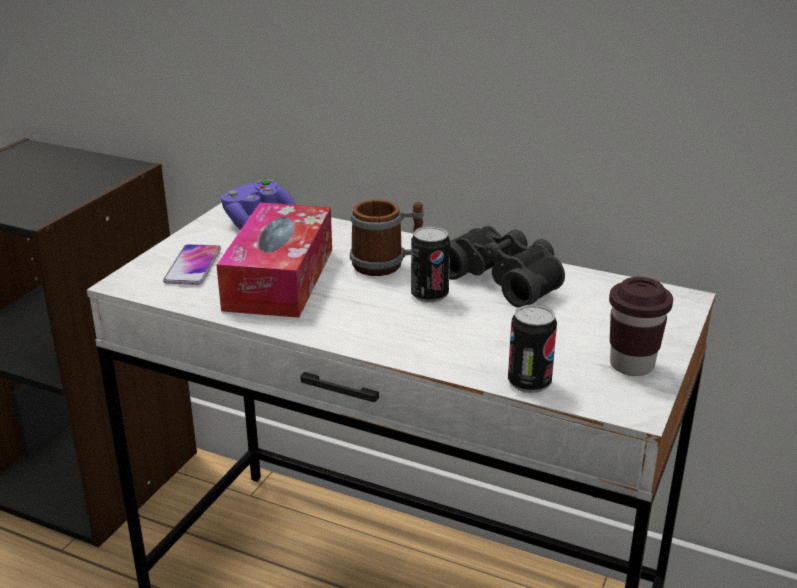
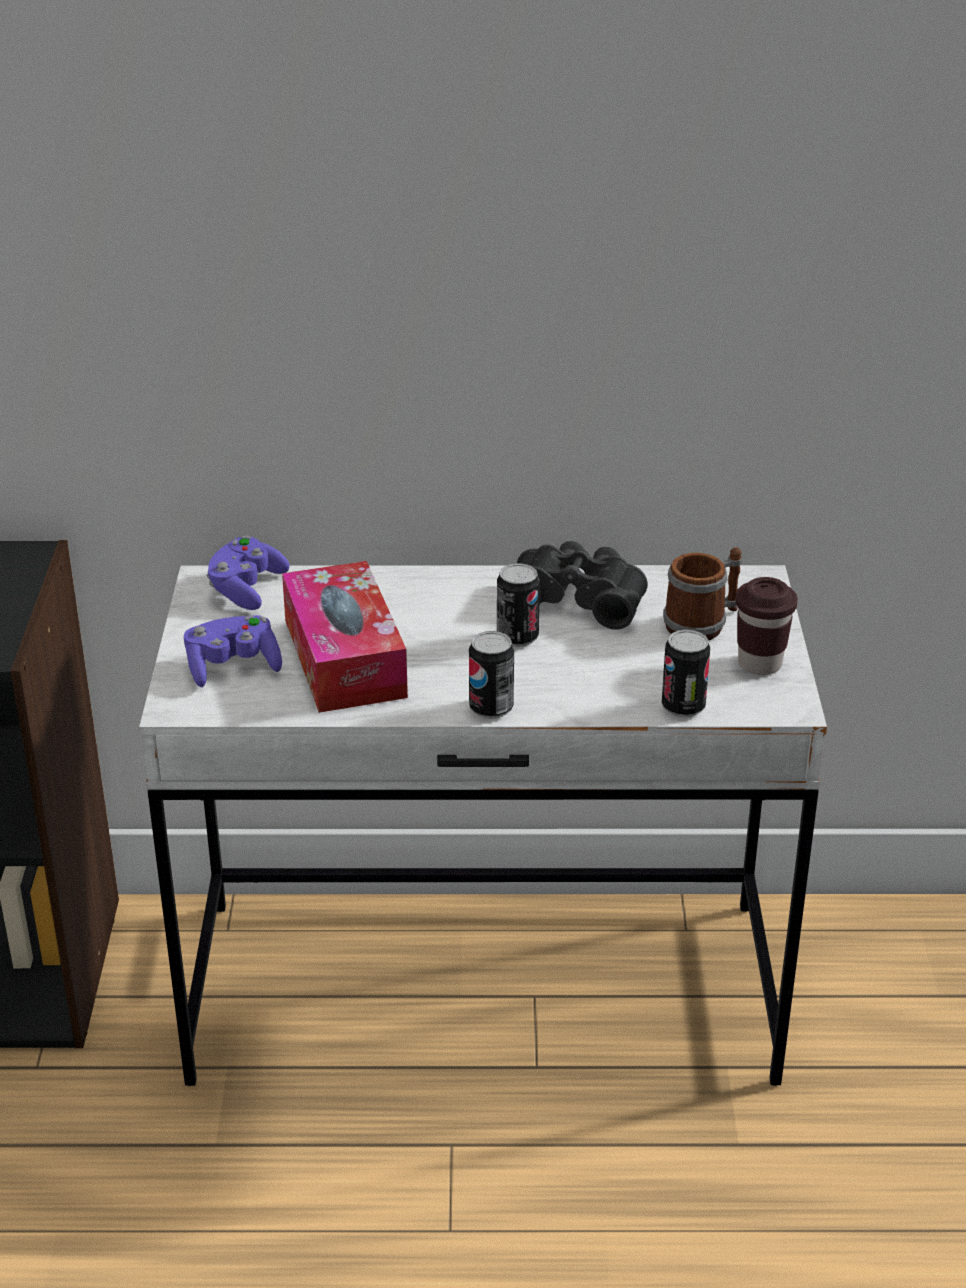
camera: 25 degrees left, 5 degrees up
(193, 266) = (233, 667): phone -> purple game controller
(358, 341) = (491, 708): none -> can
(387, 265) = (444, 612): mug -> mug (703, 624)

